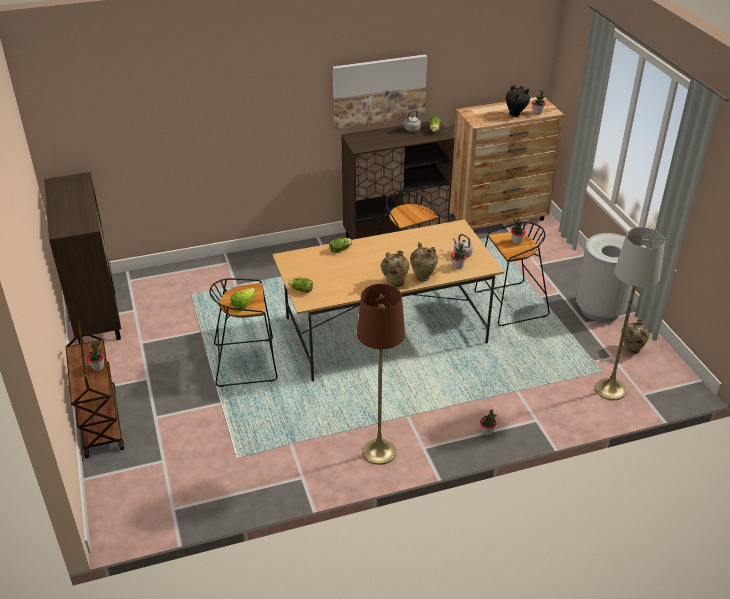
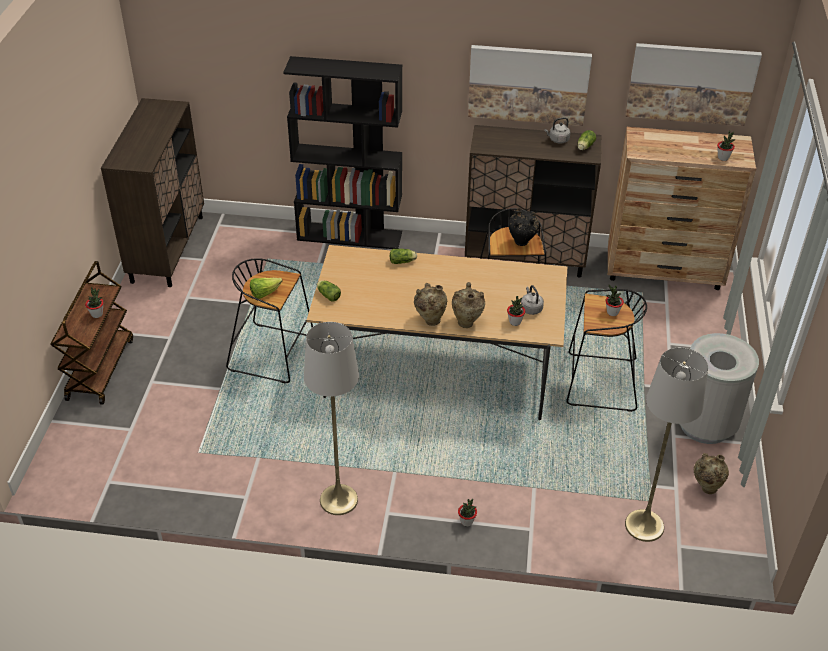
camera: 25 degrees right, 5 degrees up
(248, 258) = (350, 235): none -> black bookcase
(379, 452) = (338, 499): brown floor lamp -> grey floor lamp
(498, 63) = (691, 83): none -> picture
(515, 115) = (693, 153): black vase -> black vase (521, 243)

